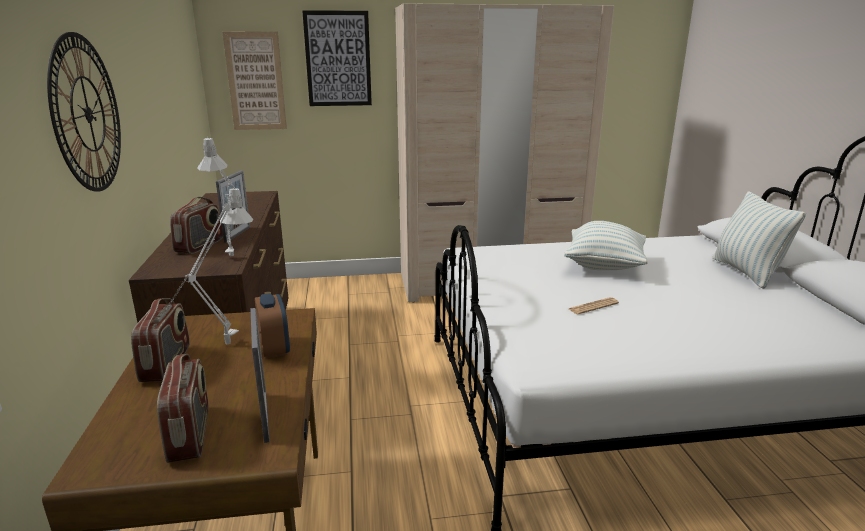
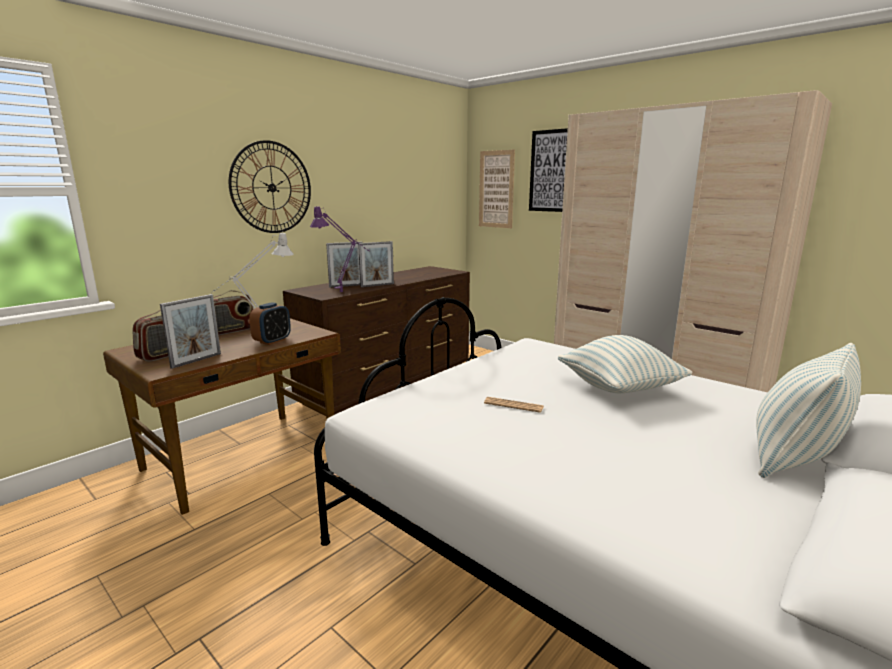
camera: 50 degrees right, 5 degrees down
(200, 246) = (347, 286): radio -> picture frame
(232, 255) = (345, 292): grey table lamp -> purple table lamp

